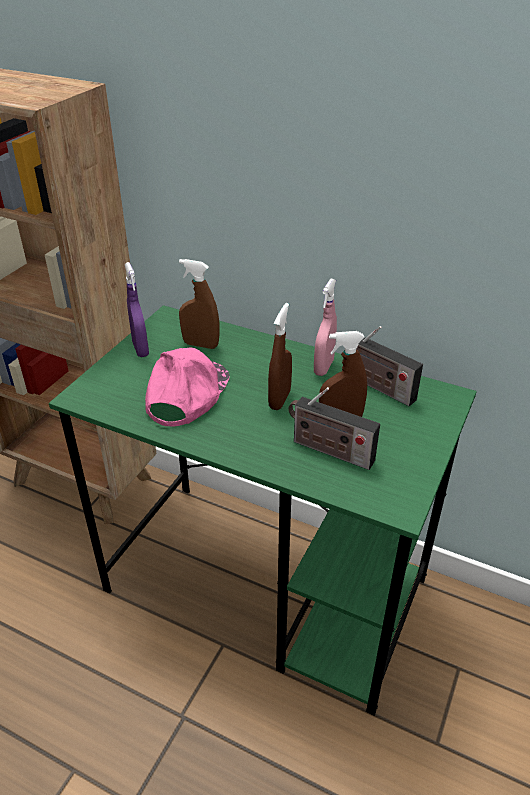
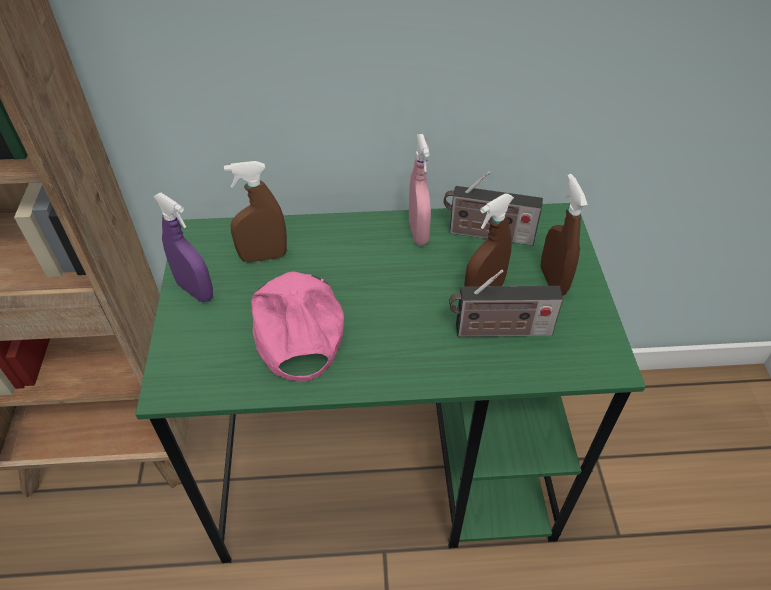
camera: 30 degrees left, 10 degrees up
(279, 399) = (404, 291): brown spray bottle -> brown spray bottle (552, 281)

